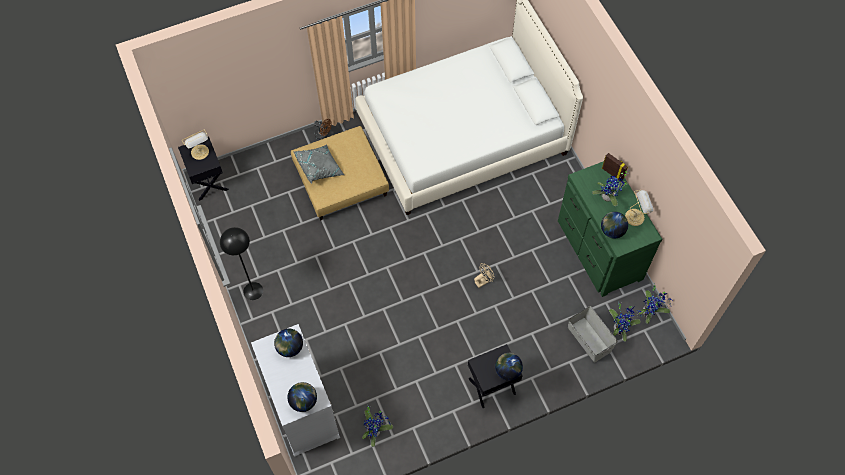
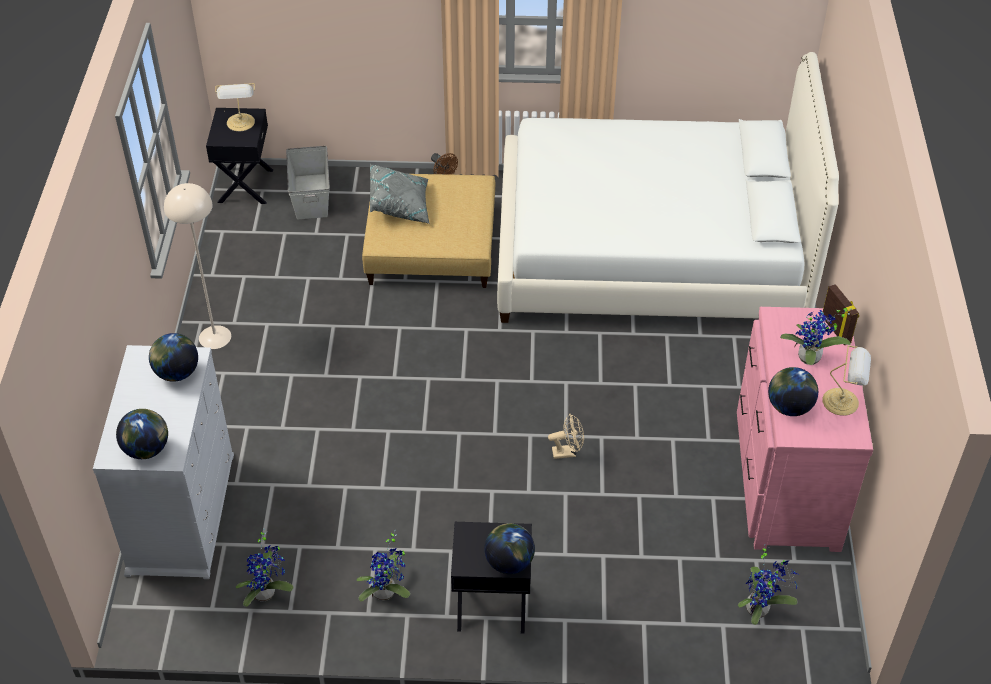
camera: 25 degrees right, 15 degrees down
(253, 291) = (214, 337): black floor lamp -> beige floor lamp
(589, 340) = (695, 603): grey storage box -> grey storage box (310, 196)
(598, 250) = (785, 479): green dresser -> pink dresser
(649, 312) = (826, 604): potted plant -> potted plant (387, 593)

